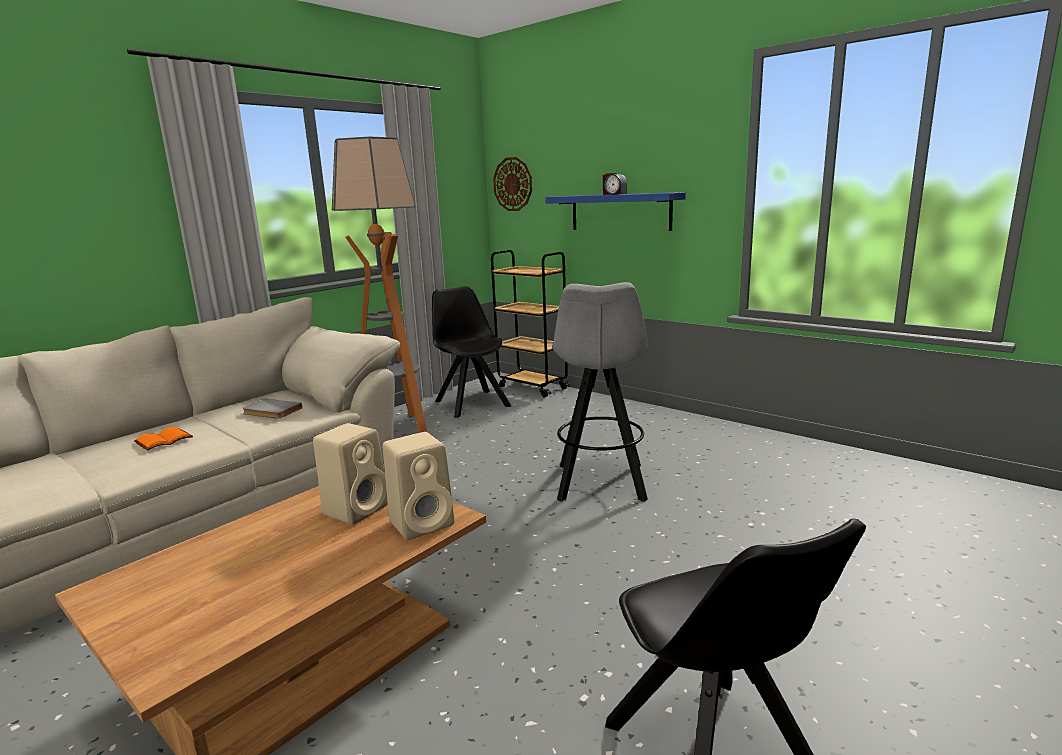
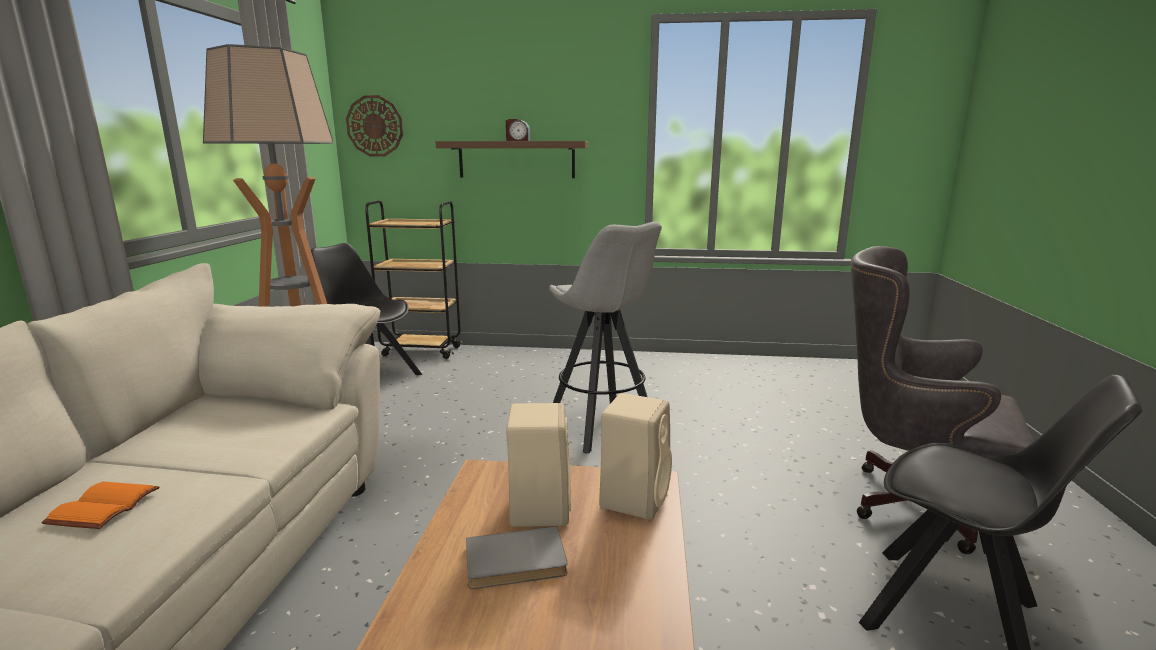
camera: 35 degrees left, 0 degrees up
(271, 411) = (235, 426): grey book -> grey book (516, 563)
(620, 212) = (516, 159): blue shelf -> brown shelf
(836, 651) = (912, 504): none -> grey office chair

